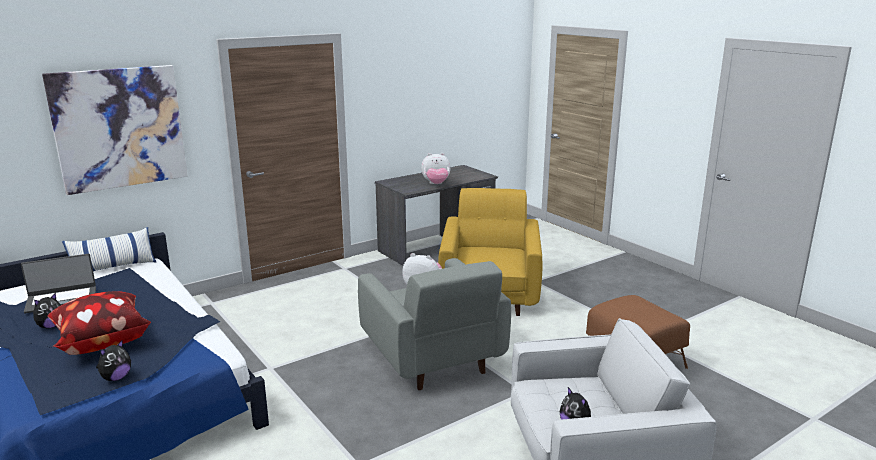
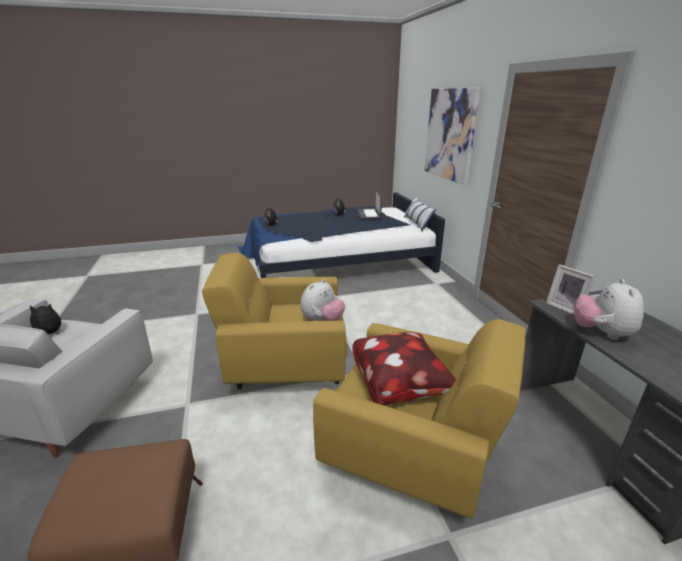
camera: 110 degrees right, 5 degrees up
(101, 341) = (310, 221): pillow -> pillow (400, 386)
(409, 188) = (565, 307): none -> picture frame
(432, 358) = (285, 364): grey armchair -> yellow armchair

